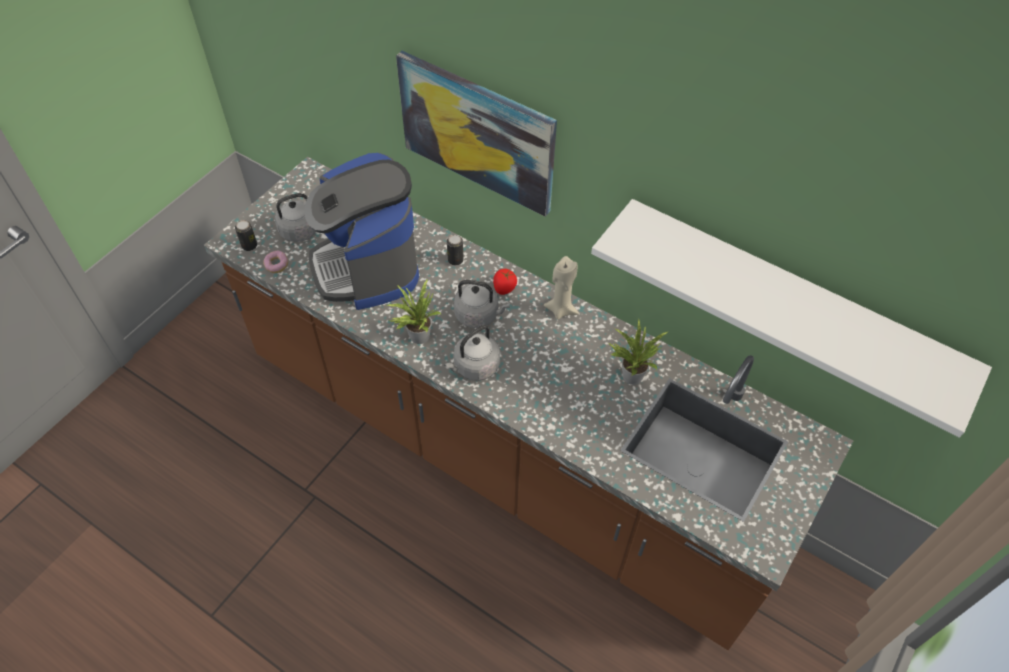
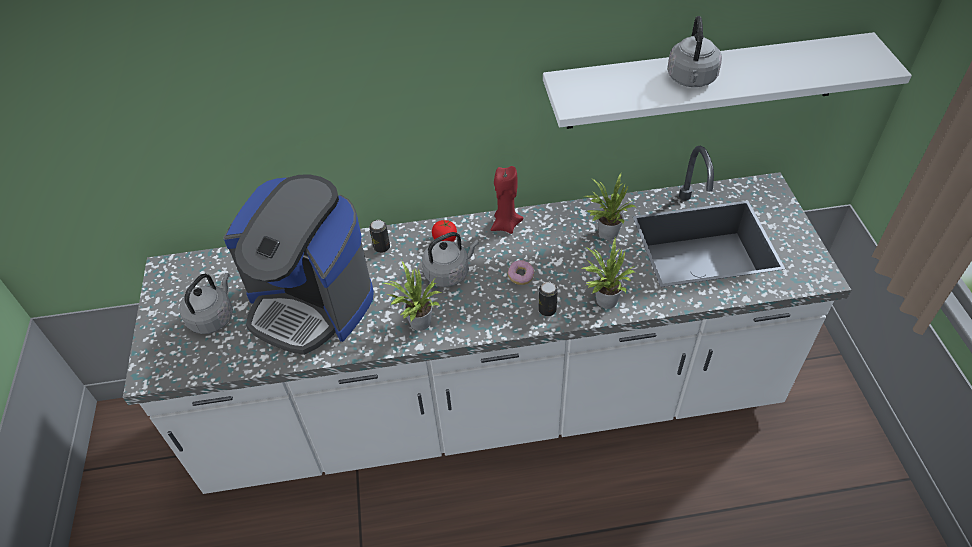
camera: 40 degrees left, 5 degrees down
(249, 246) = (174, 365): can -> can (547, 310)
(277, 265) = (222, 361): donut -> donut (520, 276)
(474, 367) = (491, 311): grey kettle -> grey kettle (691, 80)
(477, 132) = (360, 101): picture -> none
(502, 453) = (492, 406): brown counter -> white counter
(561, 309) = (505, 225): beige candle -> red candle
(563, 425) = (603, 300): none -> potted plant

